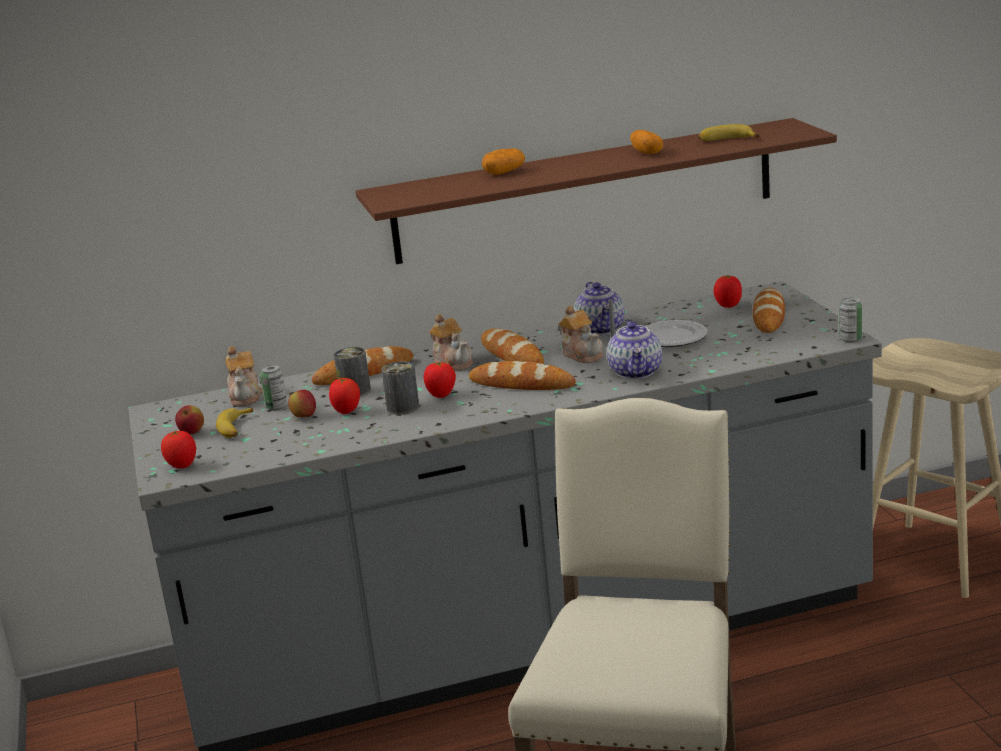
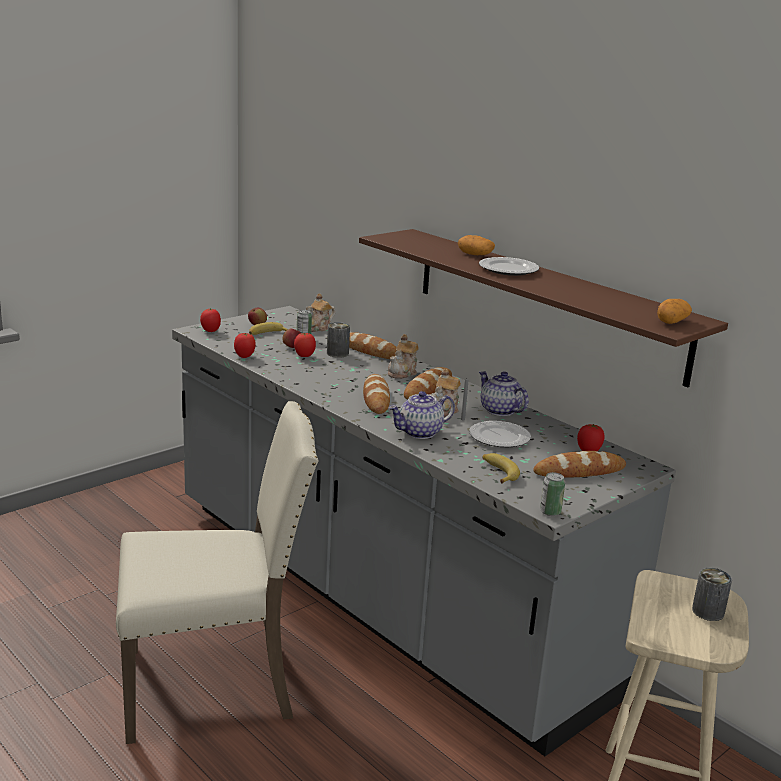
camera: 60 degrees right, 0 degrees up
(403, 408) = (317, 370): can -> can (708, 611)
(441, 396) = (342, 377): tomato -> tomato (244, 356)
(575, 165) = (507, 269): none -> plate
(601, 329) = (499, 410): teapot -> teapot turned 90 degrees clockwise
(647, 153) = (560, 285): potato -> potato (671, 321)
(726, 140) = (620, 305): banana -> banana (498, 472)

